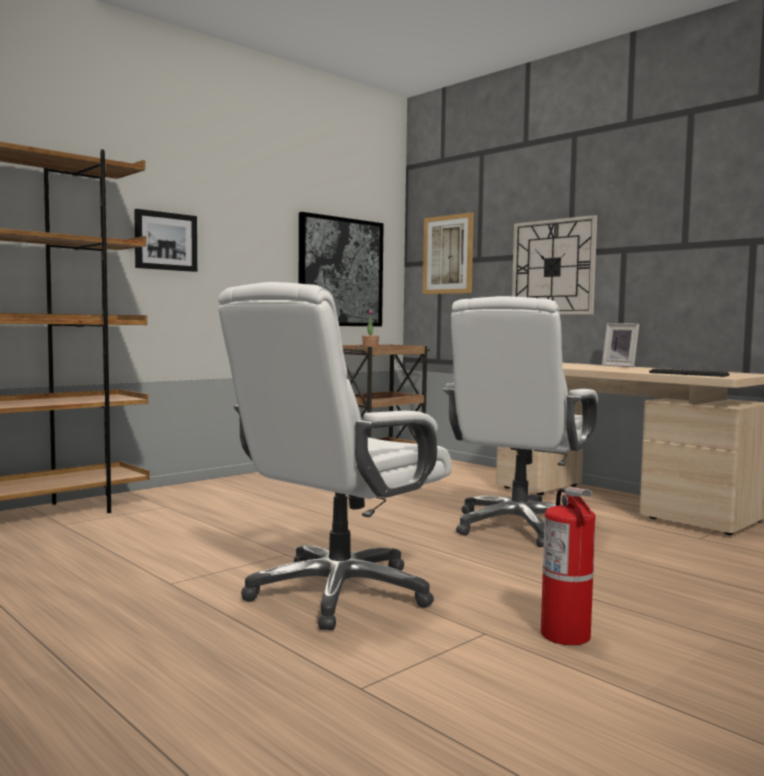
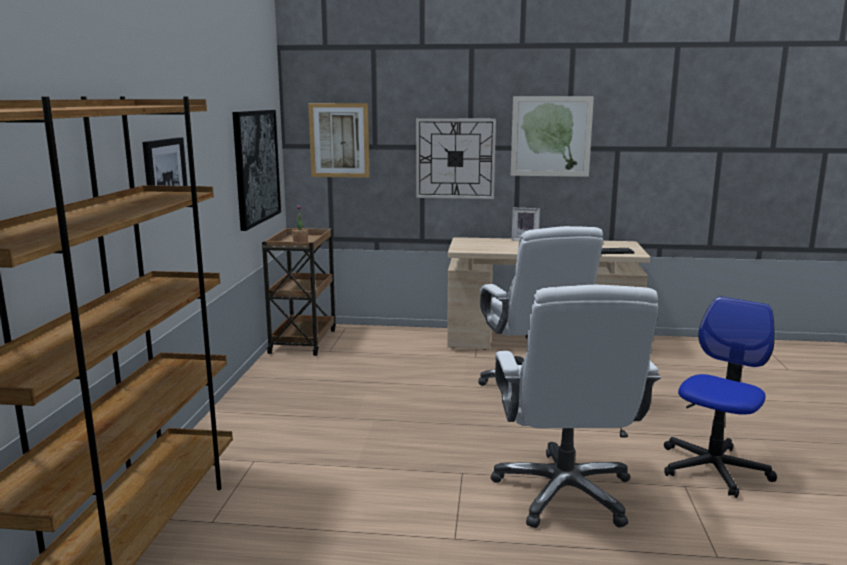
camera: 40 degrees left, 10 degrees up
(566, 635) = (713, 469): fire extinguisher -> office chair
(661, 231) = (551, 136): none -> picture

